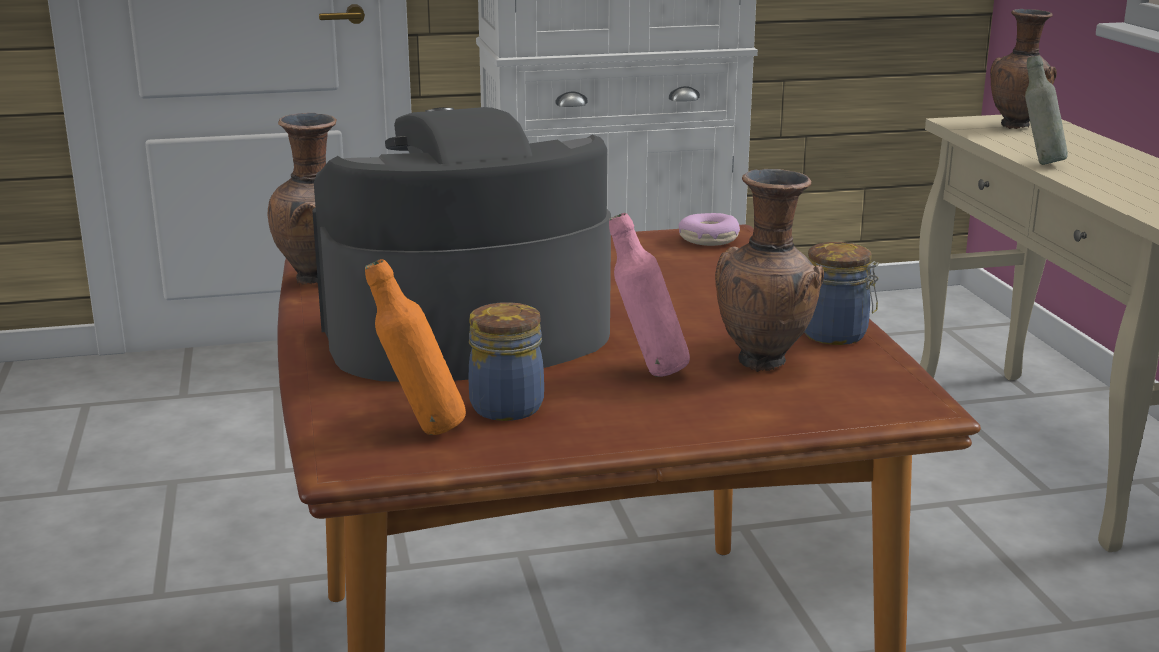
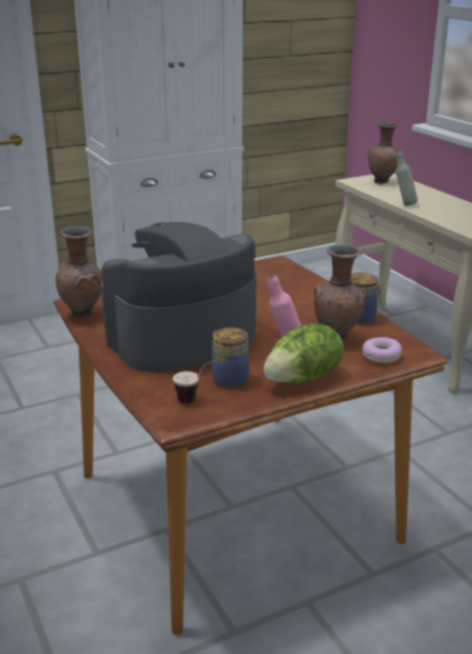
camera: 15 degrees left, 5 degrees up
(420, 431) = (197, 398): orange bottle -> cup
(652, 422) = (304, 378): none -> lettuce
(709, 240) = (269, 267): donut -> donut (381, 356)

